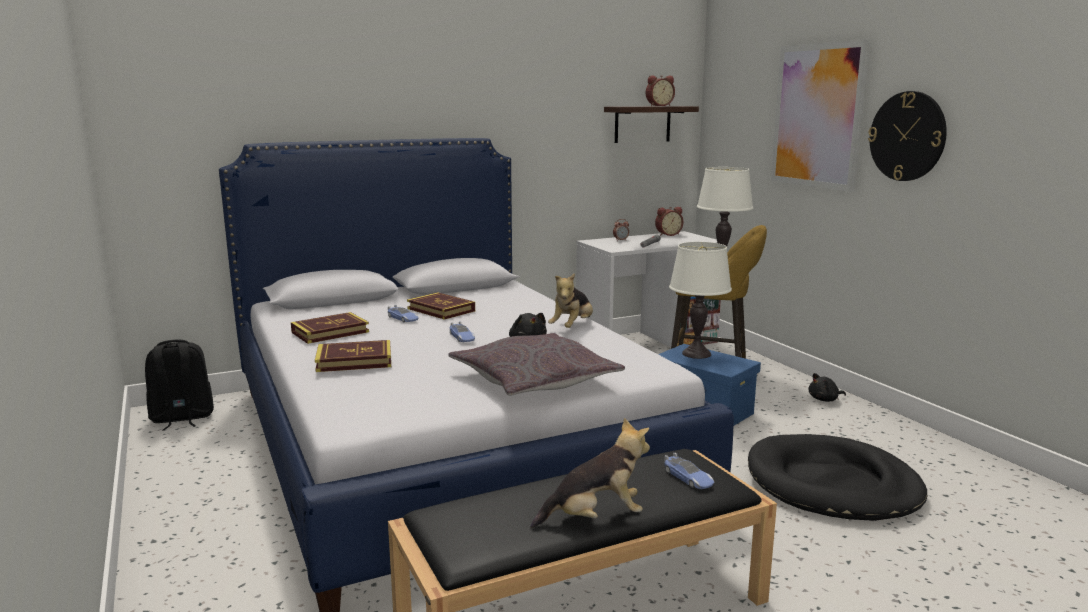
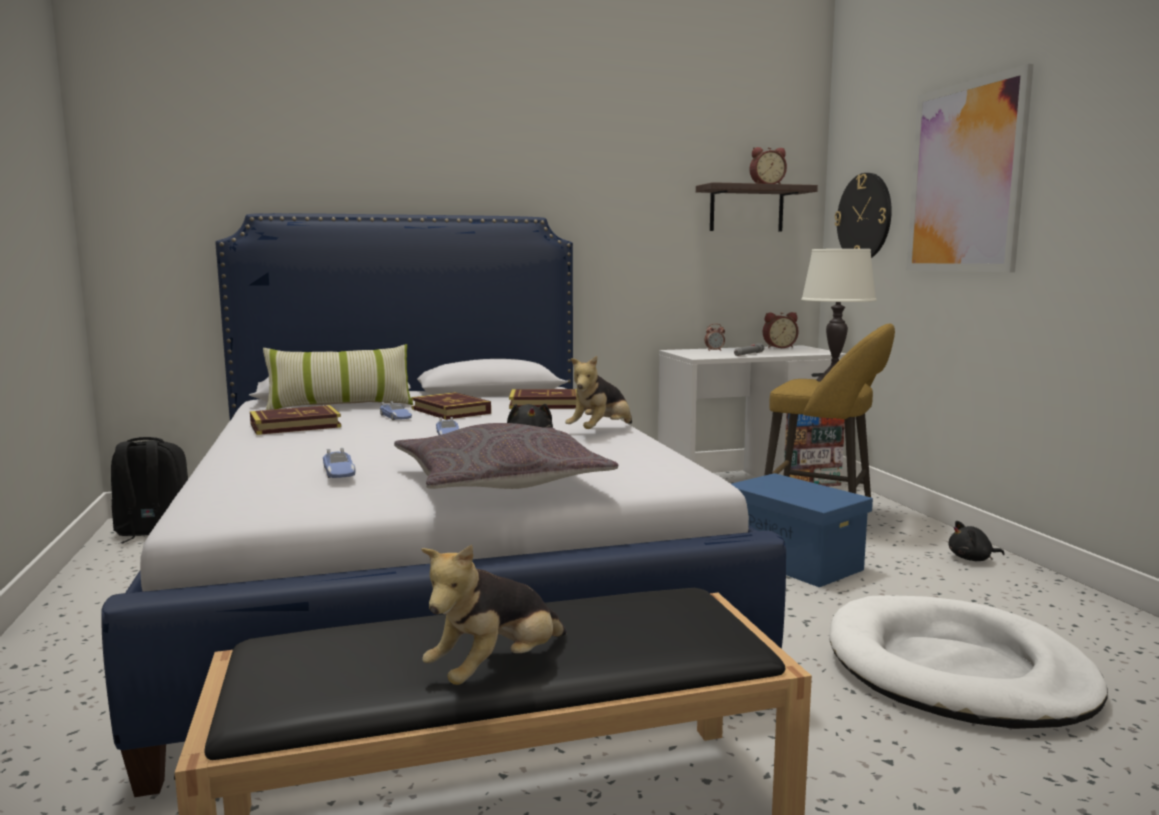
camera: 10 degrees right, 5 degrees down
(346, 308) = (340, 406): none -> pillow
(354, 361) = (288, 451): book -> book (544, 404)
(595, 518) = (496, 670): plush toy -> plush toy turned 135 degrees clockwise
(688, 478) = (675, 626): toy car -> toy car (339, 472)
(696, 354) = (786, 484): white table lamp -> none
(832, 484) = (956, 670): black dog bed -> white dog bed
(907, 136) = (1087, 186): wall clock -> wall clock (864, 217)

